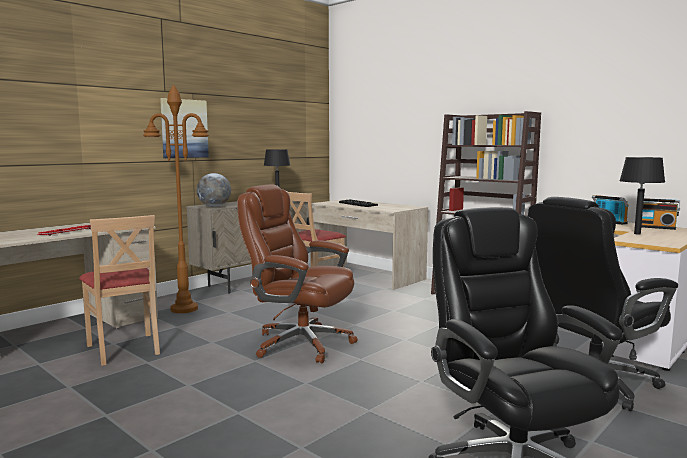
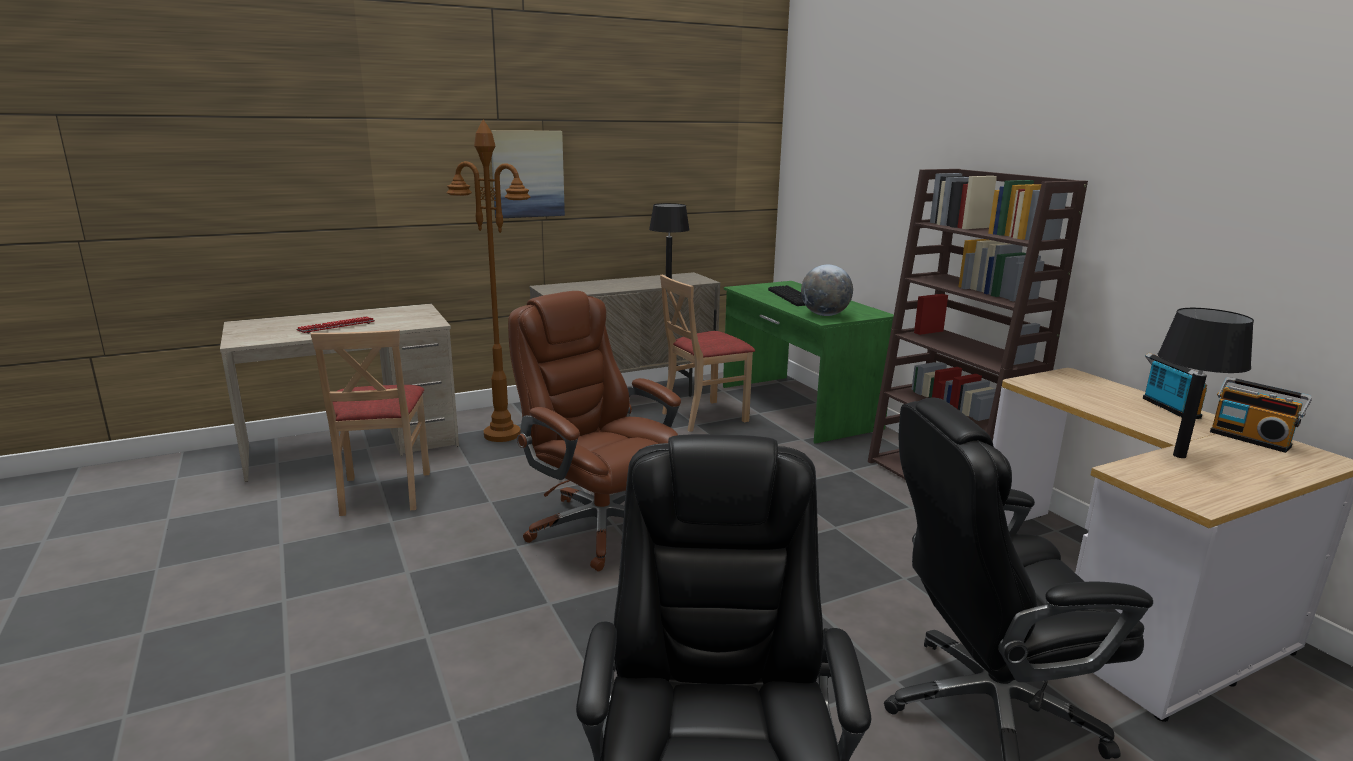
camera: 20 degrees right, 10 degrees up
(214, 206) = (562, 291): globe -> globe (824, 315)
(366, 275) = (797, 407): beige desk -> green desk

